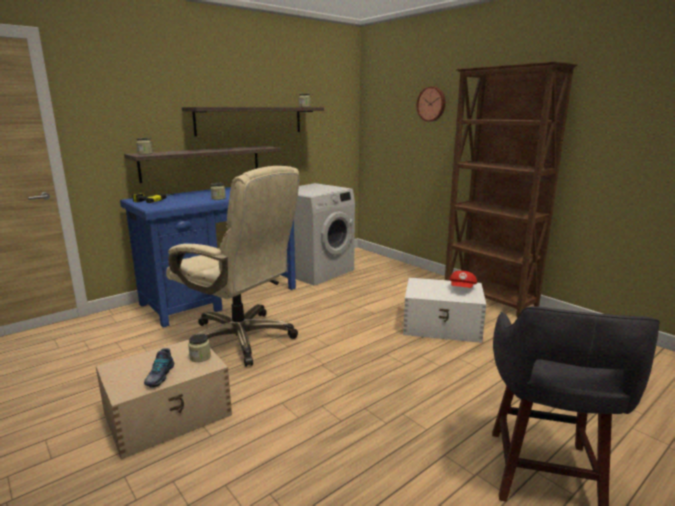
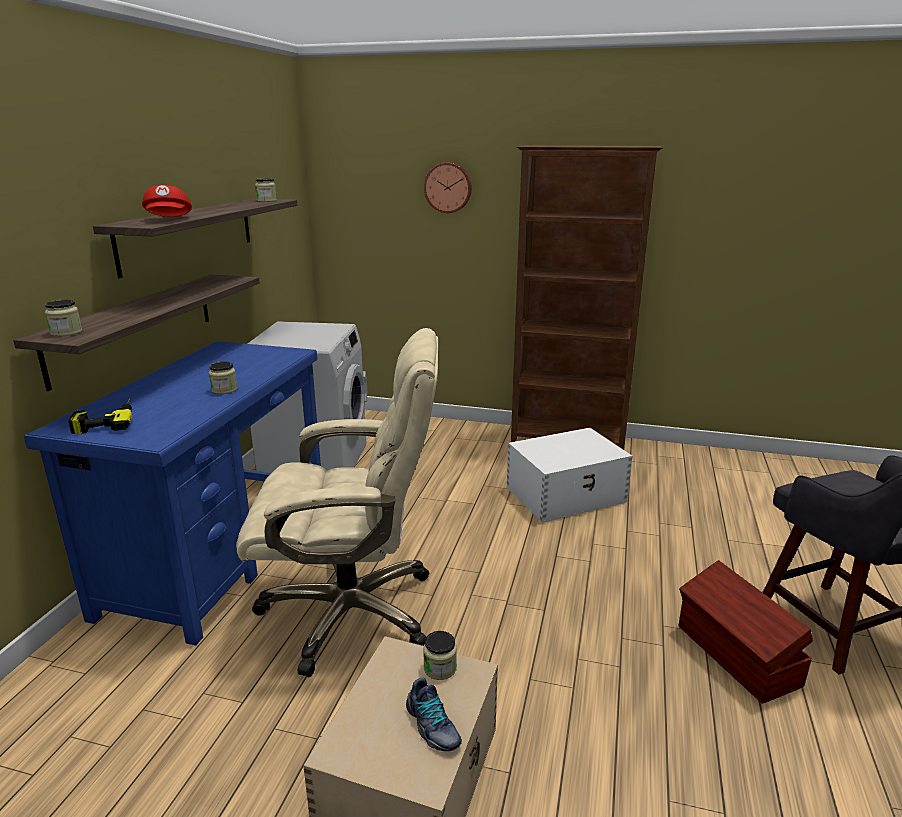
camera: 35 degrees left, 5 degrees up
(430, 452) = (736, 656): none -> brown storage box
(462, 289) = (584, 442): red cap -> red cap (169, 219)

